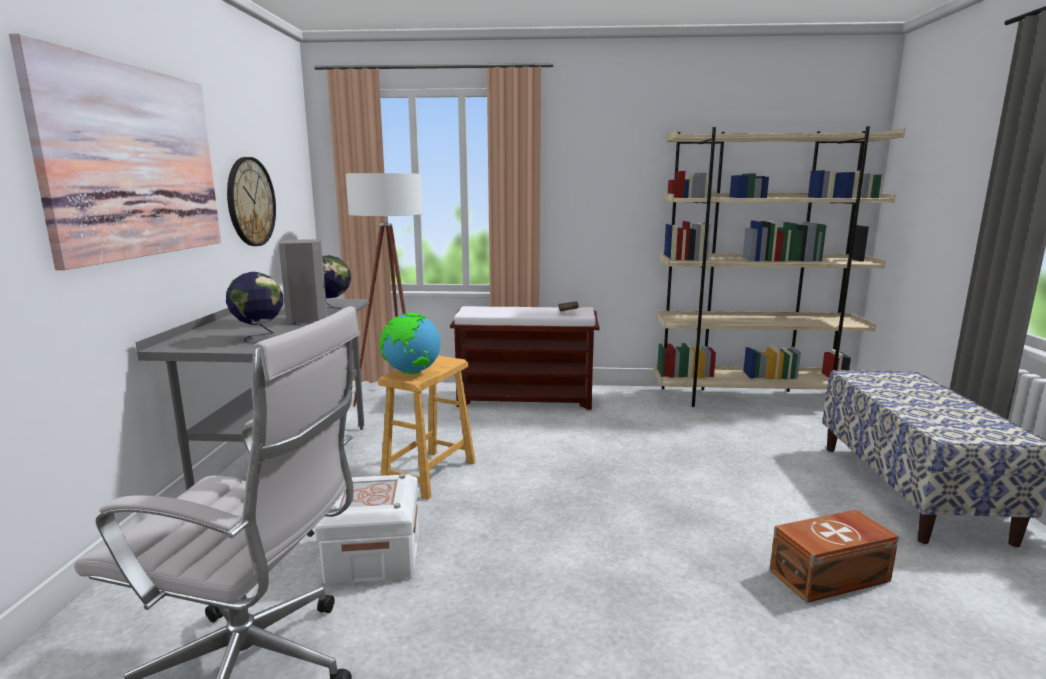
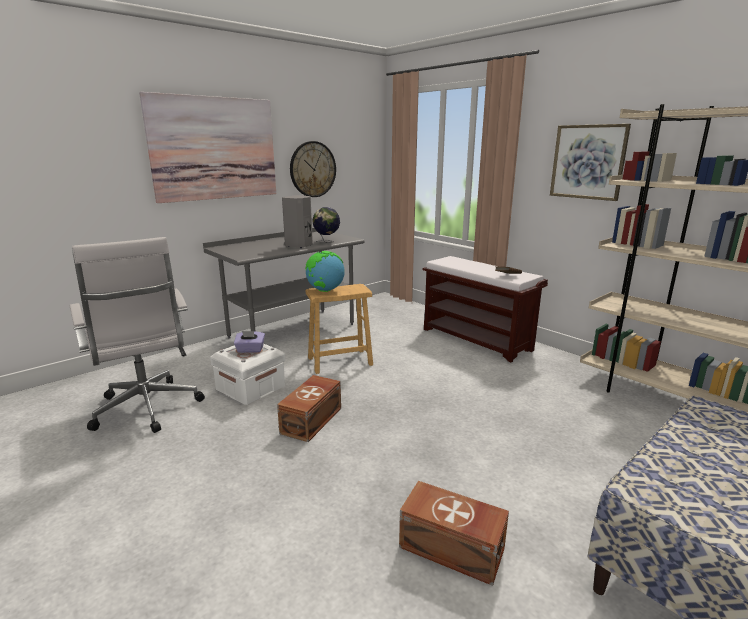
camera: 45 degrees right, 5 degrees up
(259, 338) = (254, 251): globe -> none
(373, 490) = (250, 350): none -> purple tissue box
(395, 397) = (400, 312): white floor lamp -> none
(526, 547) = (313, 420): none -> brown storage box
(613, 183) = (588, 162): none -> picture

